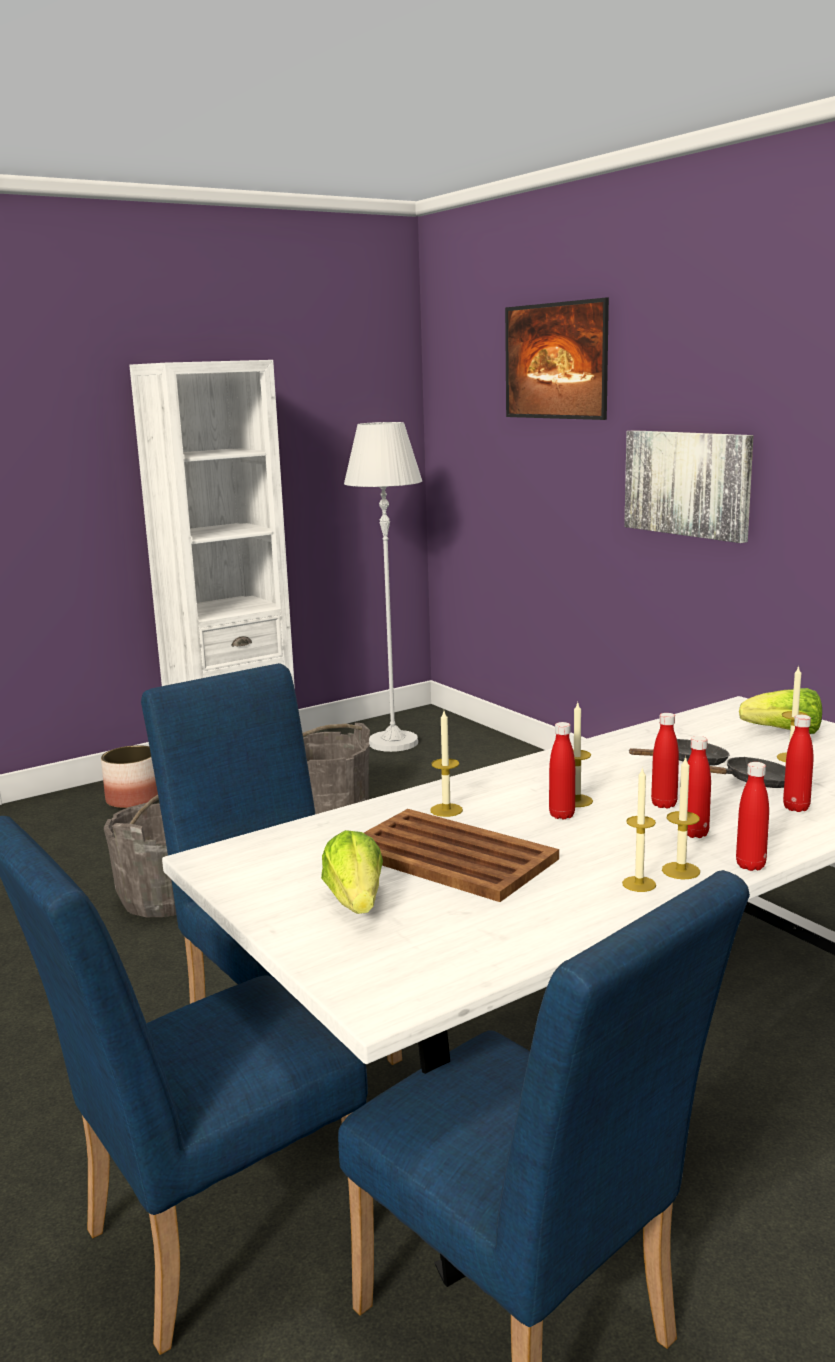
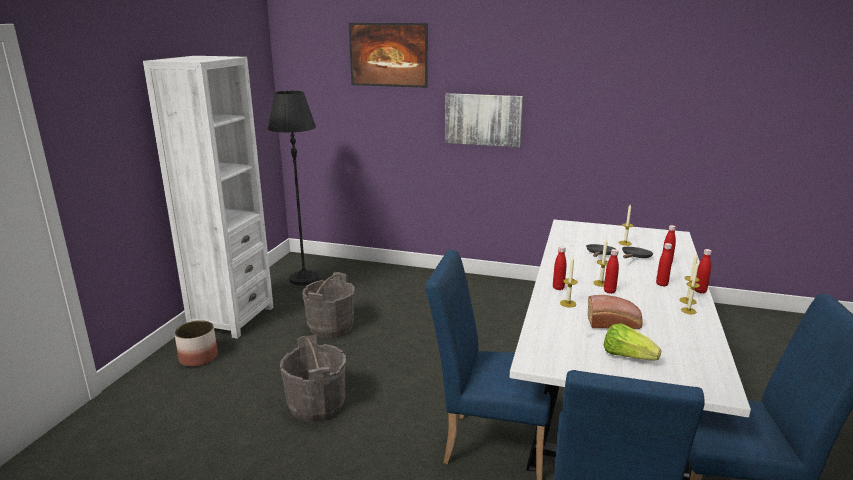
camera: 40 degrees left, 5 degrees up
(393, 743) = (304, 279): white floor lamp -> black floor lamp
(451, 857) = (614, 323): brown tray -> bread
(664, 804) = (629, 275): red bottle -> red bottle (558, 288)
(784, 732) = (601, 232): lettuce -> none

